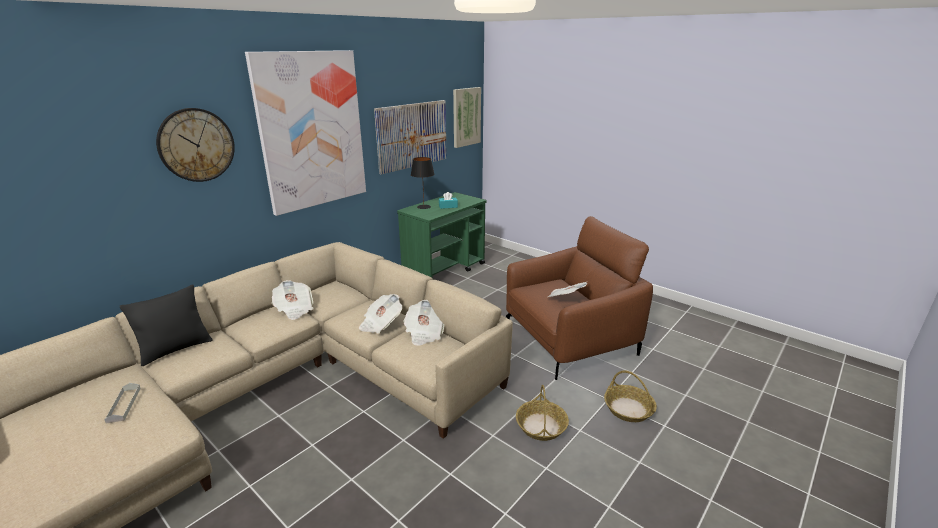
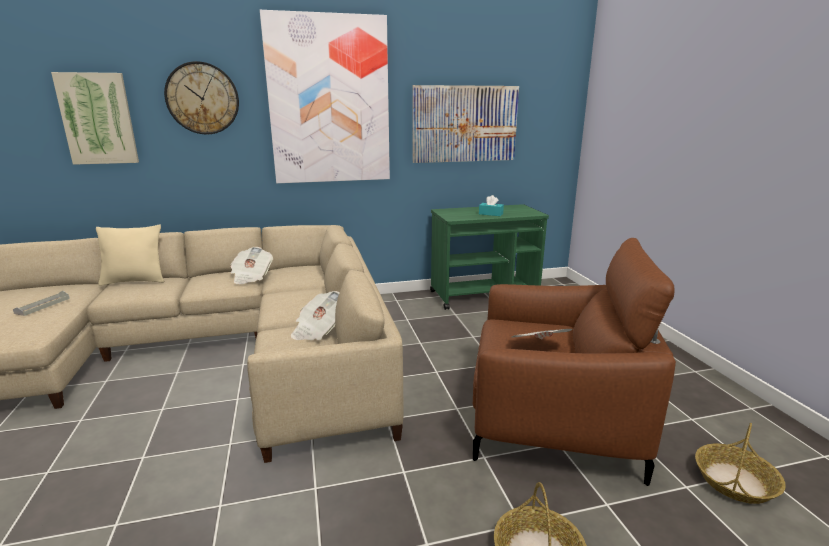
camera: 35 degrees right, 5 degrees down
(176, 349) = (135, 281): black pillow -> beige pillow
(380, 324) = (296, 309): newspaper -> none
(423, 207) = (463, 210): black table lamp -> none
(466, 117) = (554, 112): picture -> picture (98, 119)
(541, 426) = (383, 509): basket -> basket (735, 482)

